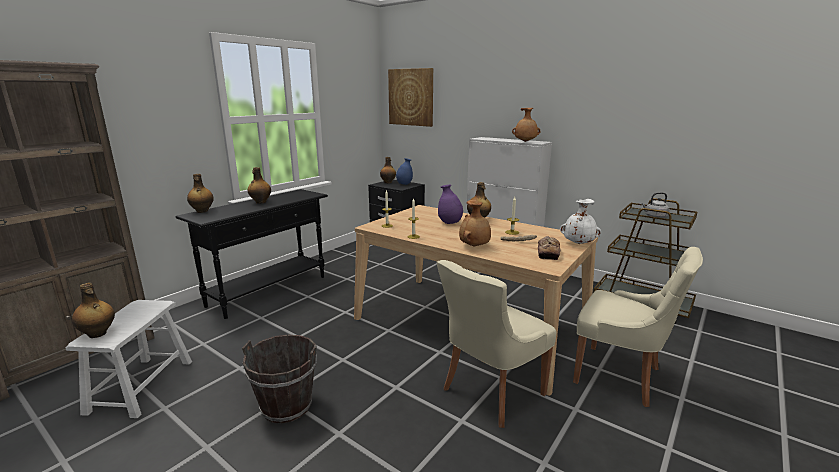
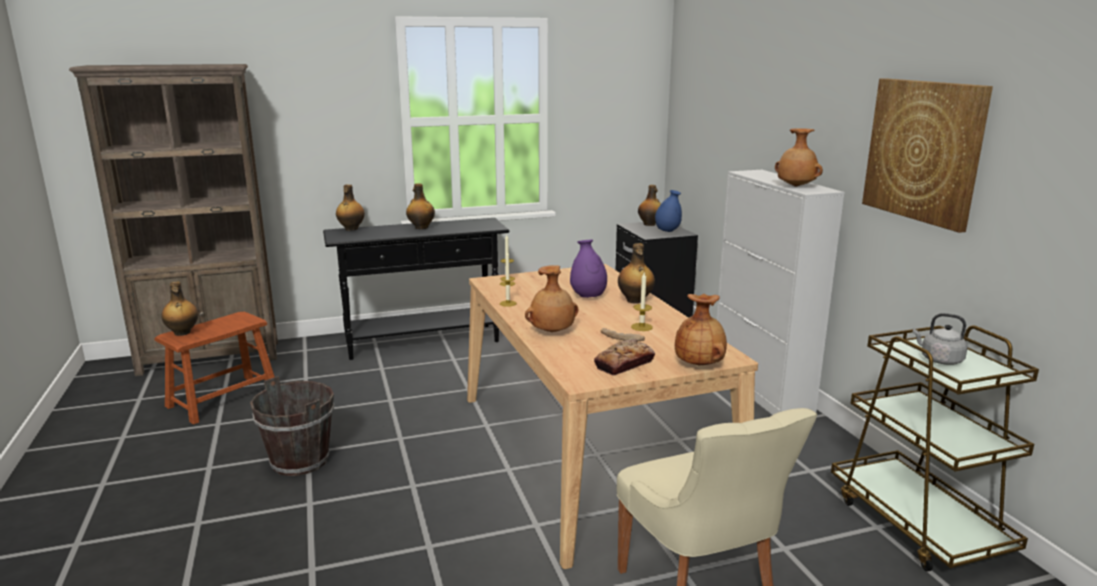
camera: 35 degrees right, 0 degrees up
(141, 386) = (223, 399): white stool -> brown stool
(411, 97) = (697, 94): picture -> picture (923, 151)
(490, 392) = (499, 534): beige chair -> none
(578, 243) = (699, 364): white vase -> brown vase

